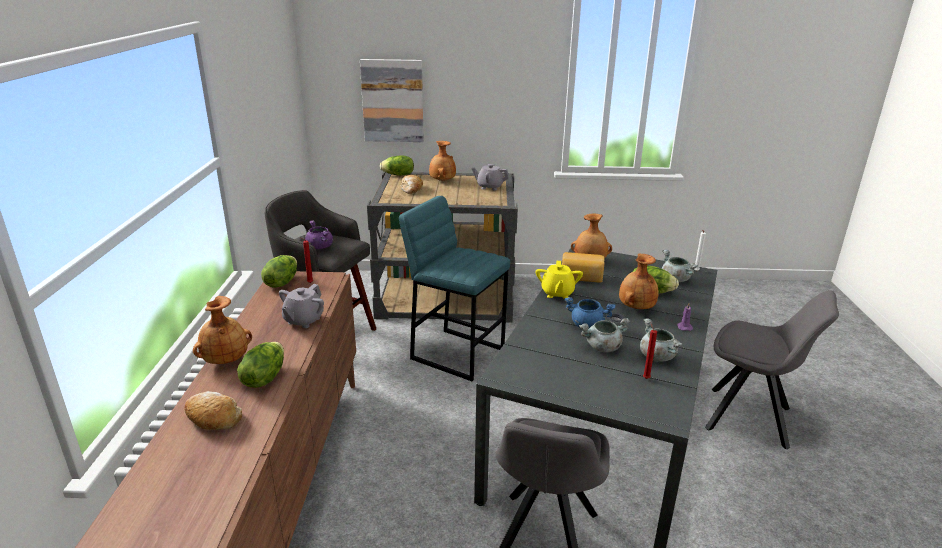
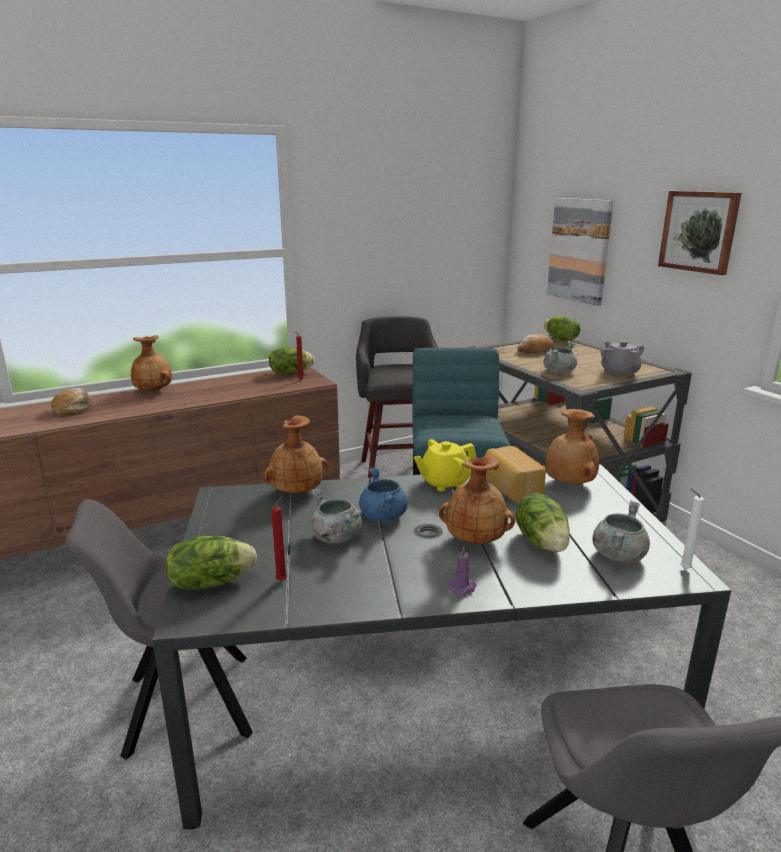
camera: 60 degrees right, 5 degrees down
(264, 378) = (135, 406): lettuce -> lettuce (210, 582)
(303, 320) = (233, 394): grey teapot -> none
(319, 247) = (391, 371): purple cooking pot -> none
(442, 181) = (587, 354): brown vase -> brown vase (296, 491)
(502, 79) = (699, 231): none -> picture
(656, 356) = (348, 579): grey cooking pot -> grey cooking pot (559, 371)

